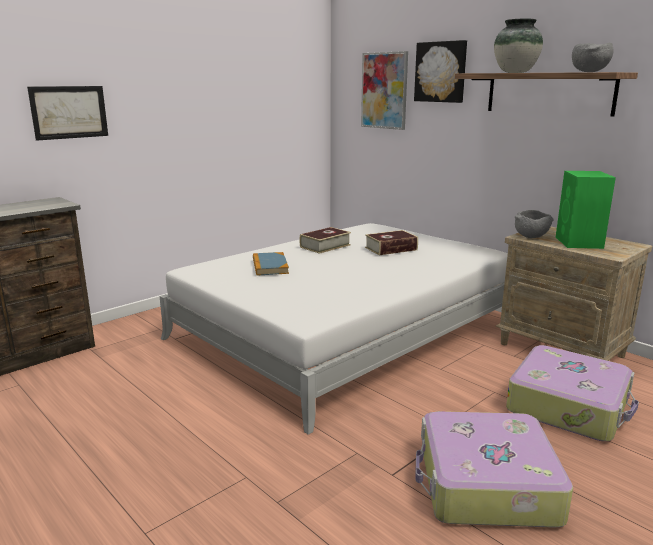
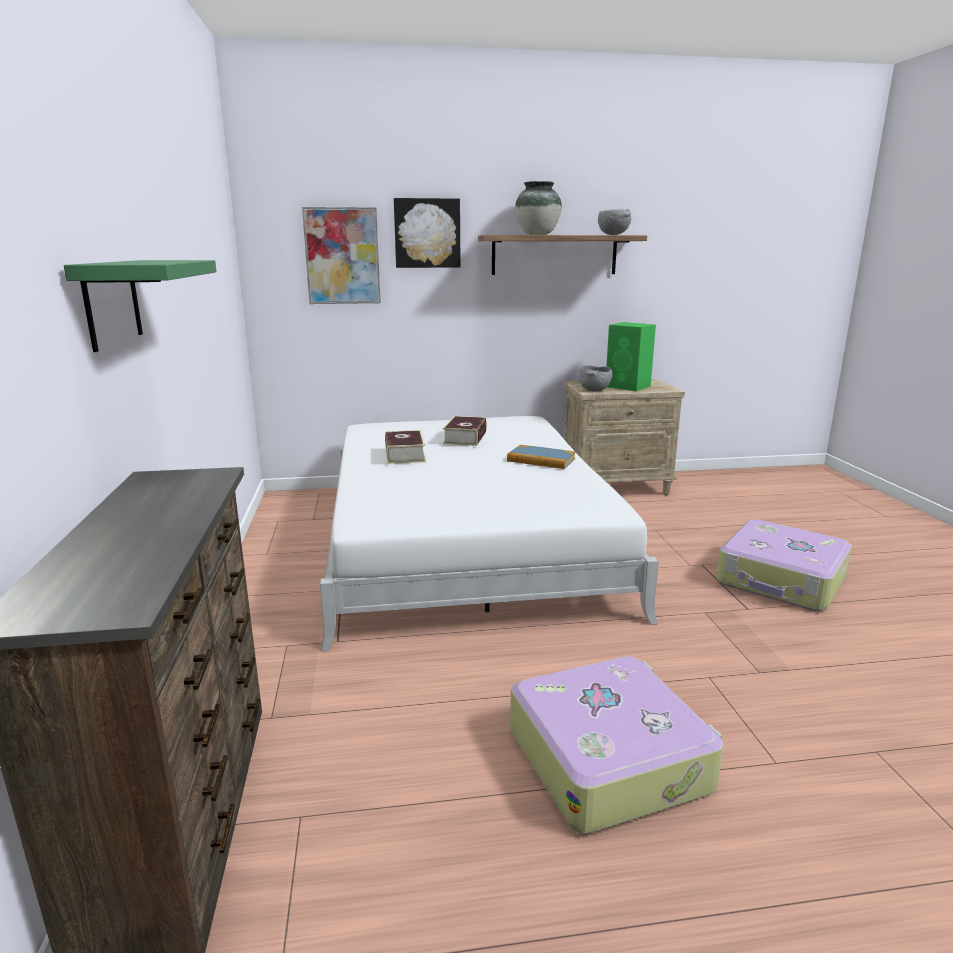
camera: 55 degrees left, 0 degrees up
(69, 112) = (112, 303): picture -> green shelf
(270, 266) = (427, 488): book -> book (541, 460)
(569, 405) = (697, 517): suitcase -> suitcase (609, 758)

